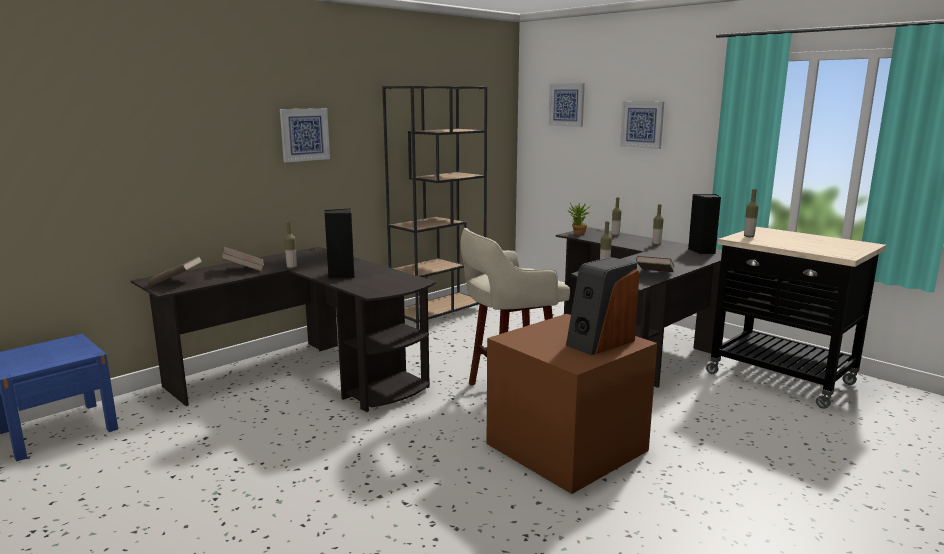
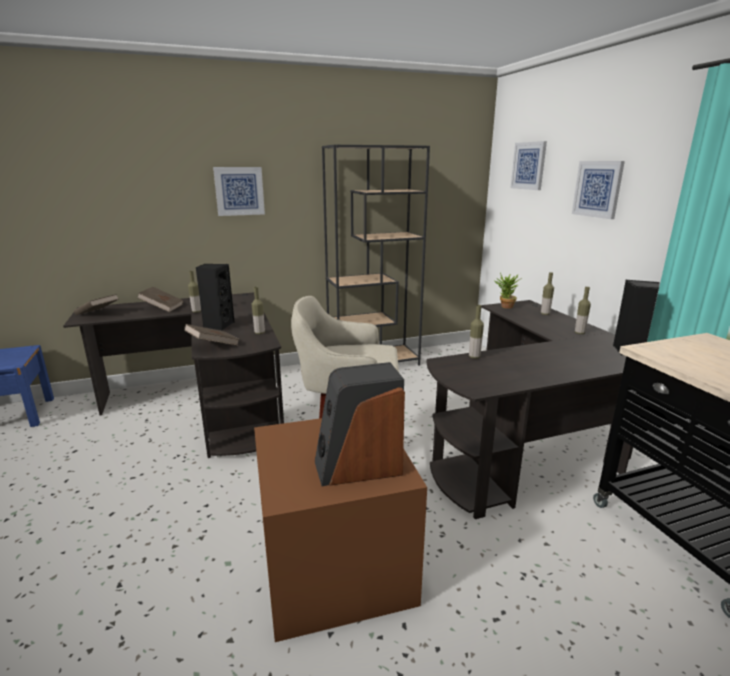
camera: 25 degrees right, 5 degrees up
(654, 275) = (520, 379): brown book -> brown book (213, 345)
(749, 236) = (672, 349): bottle -> bottle (259, 333)

